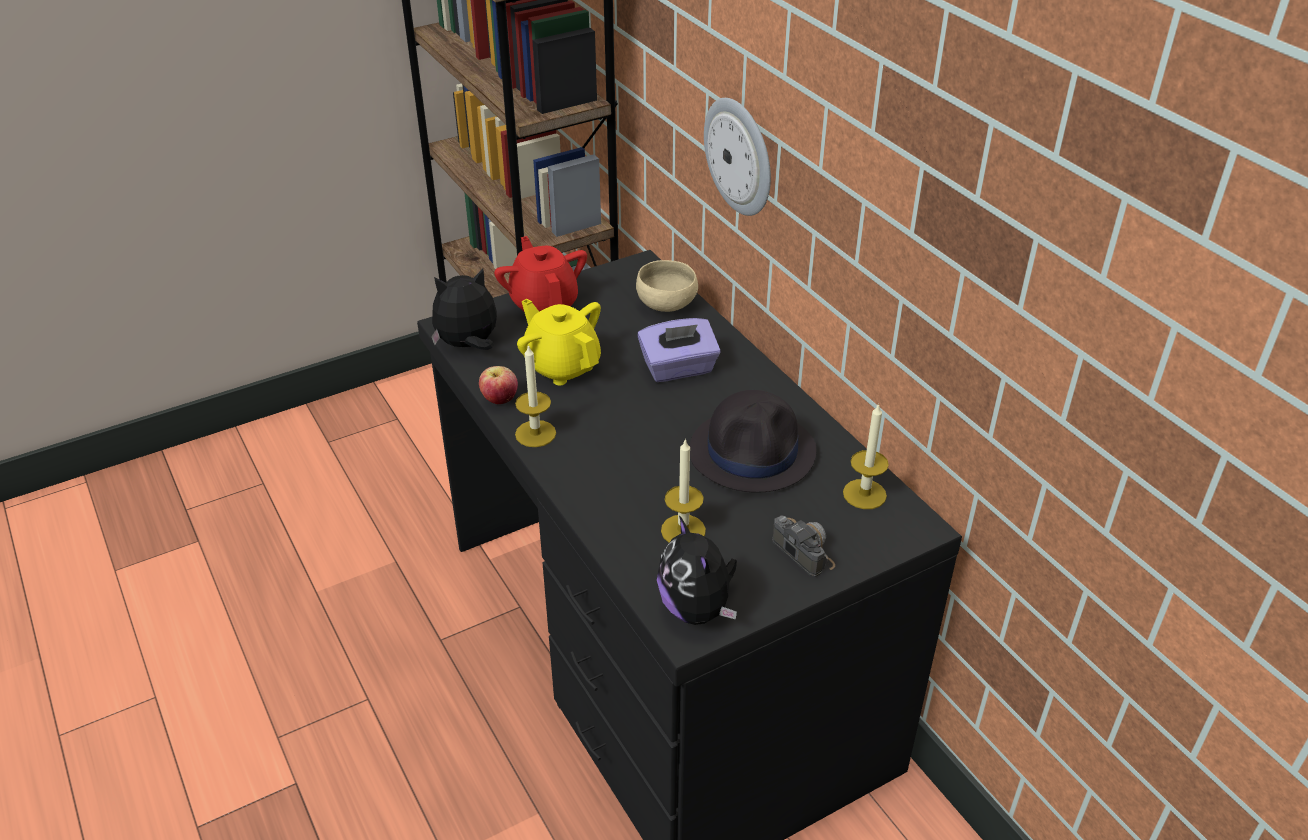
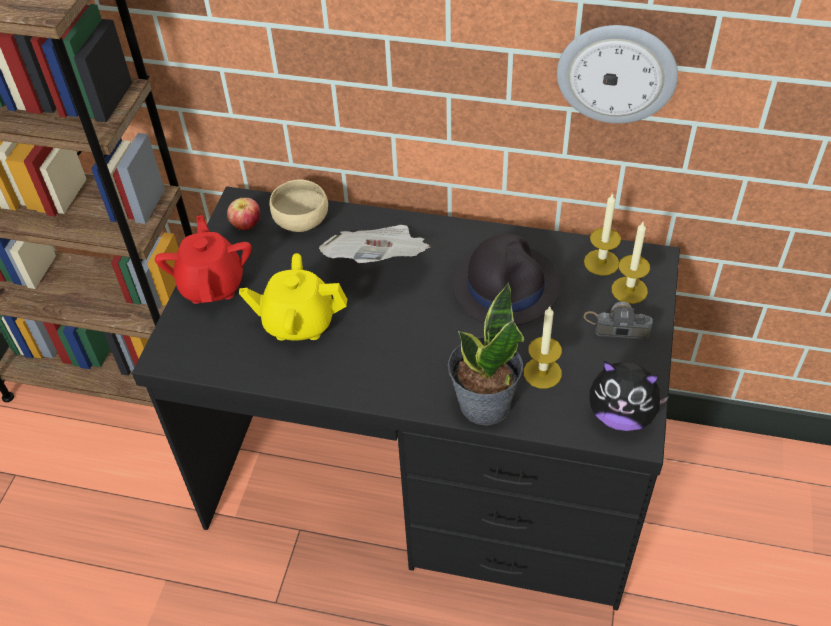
camera: 45 degrees left, 10 degrees up
(468, 345) = (205, 360): plush toy -> none
(499, 399) = (293, 383): apple -> apple (246, 225)
(535, 433) = (356, 387): candle -> candle (629, 290)
(544, 304) = (212, 285): red teapot -> red teapot turned 60 degrees clockwise
(604, 515) = (483, 404): none -> potted plant
(678, 369) = (379, 263): purple tissue box -> newspaper
(740, 156) = (337, 66): wall clock -> wall clock (616, 73)

